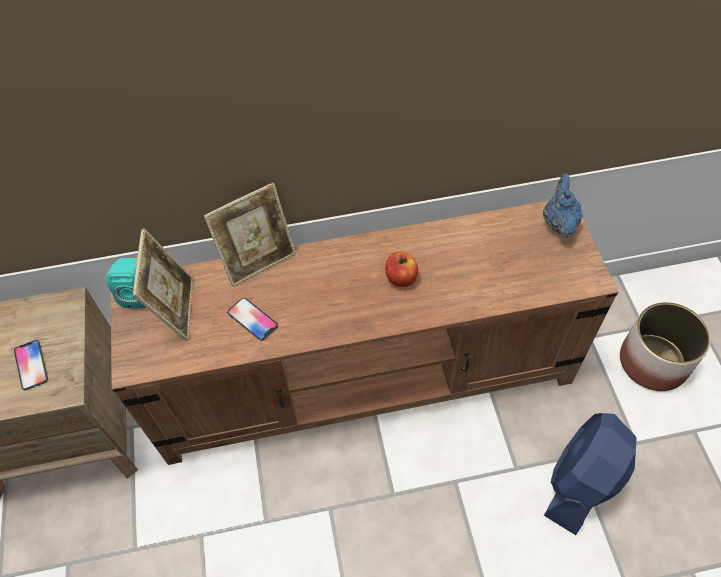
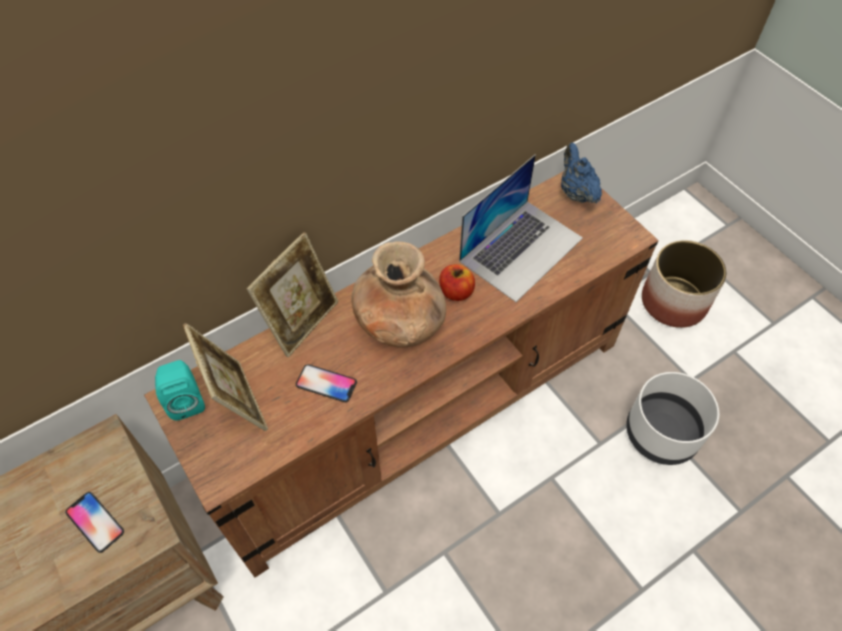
camera: 25 degrees left, 0 degrees up
(338, 291) = (400, 325): none -> brown vase
(479, 258) = (521, 249): none -> laptop
(581, 482) = (662, 434): blue fan -> white planter

